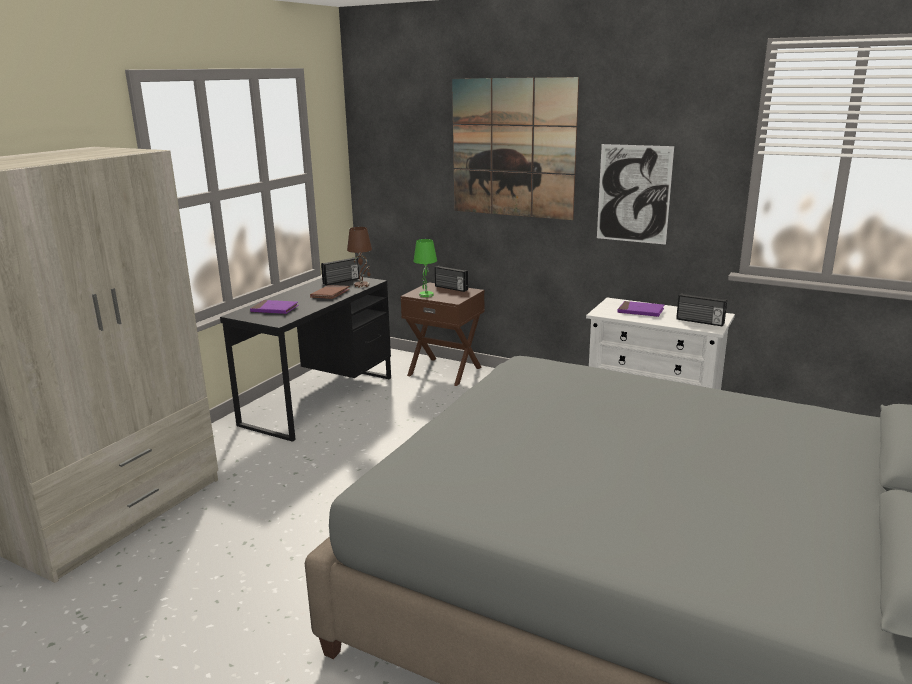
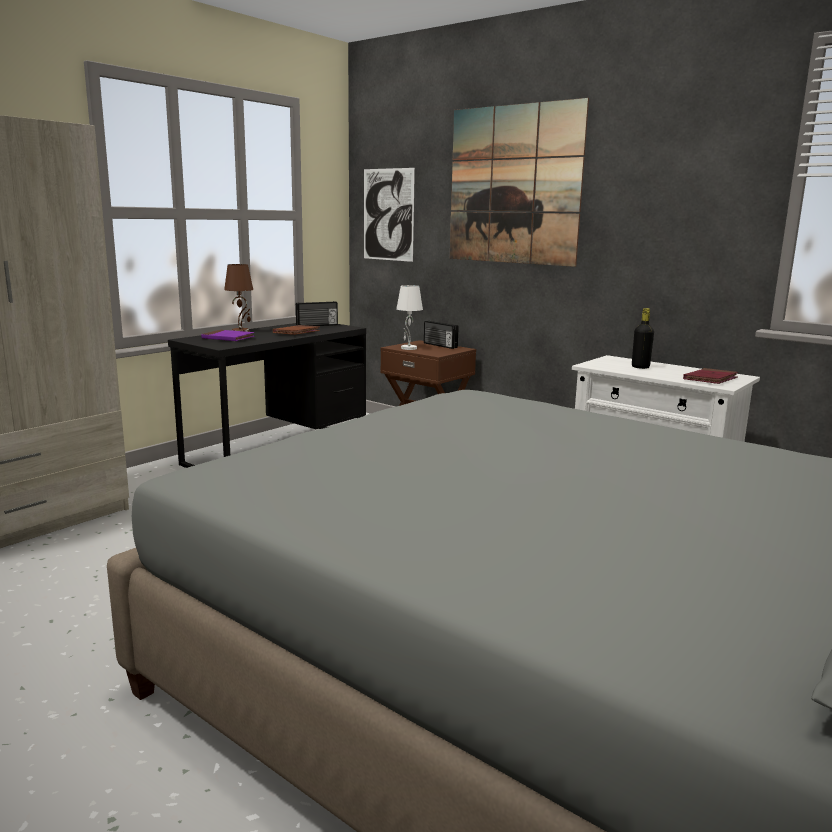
camera: 10 degrees right, 5 degrees down
(362, 285) = (336, 329): brown table lamp -> brown table lamp (241, 331)
(426, 295) = (409, 348): green table lamp -> white table lamp
(633, 194) = (646, 234): picture -> picture (388, 214)
(640, 311) = (640, 367): purple book -> black bottle
(699, 322) = (710, 379): radio -> red book

